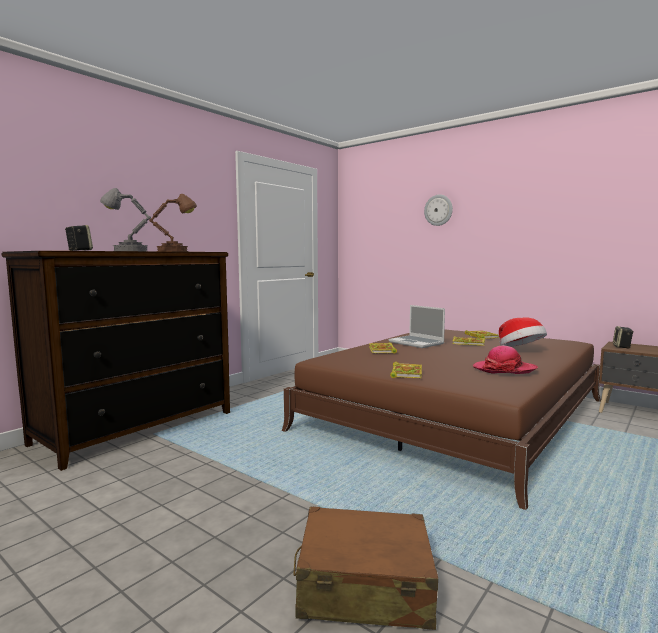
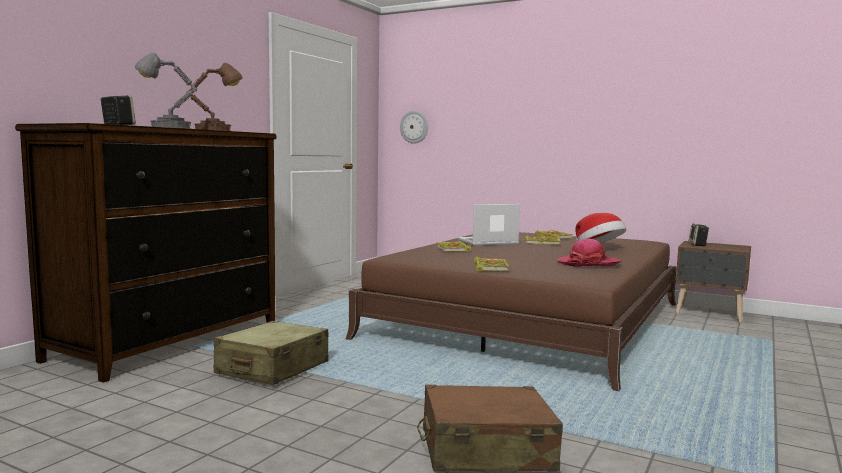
camera: 10 degrees left, 0 degrees up
(205, 462) = (272, 369): none -> beige suitcase
(417, 343) = (487, 242): laptop -> laptop turned 120 degrees clockwise
(438, 210) = (502, 94): wall clock -> wall clock (414, 127)

